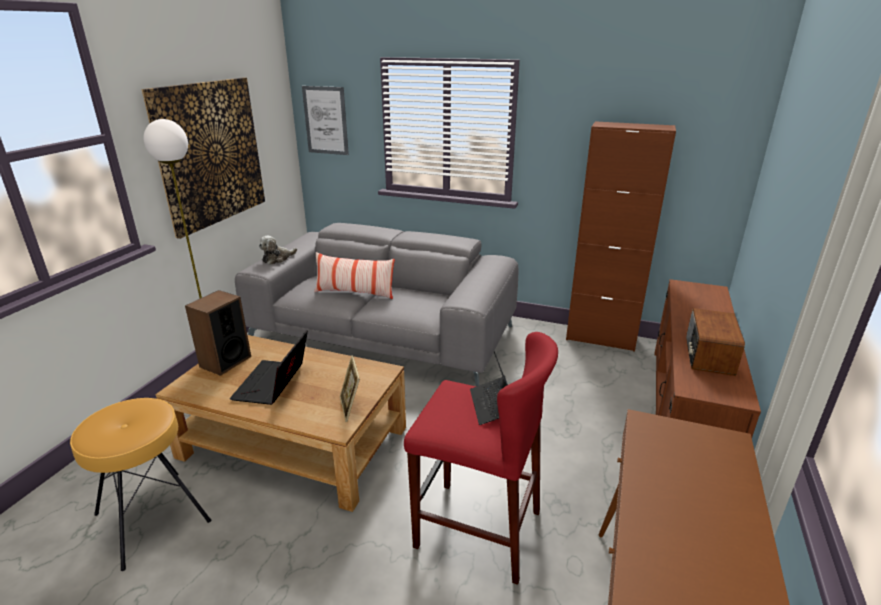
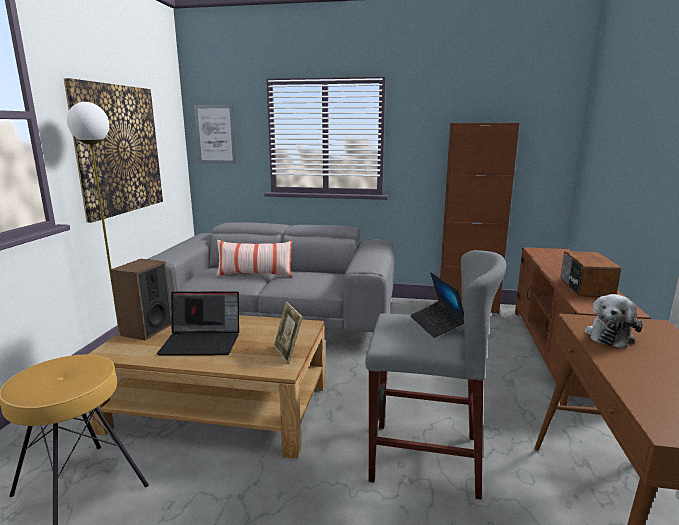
camera: 10 degrees left, 10 degrees down
(273, 384) = (203, 342): laptop -> laptop turned 90 degrees counterclockwise
(277, 259) = (178, 250): plush toy -> plush toy (609, 335)
(478, 529) = (424, 458): red stool -> grey stool

